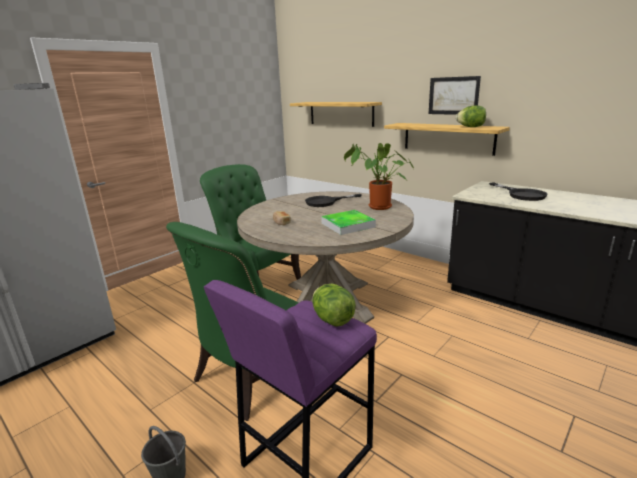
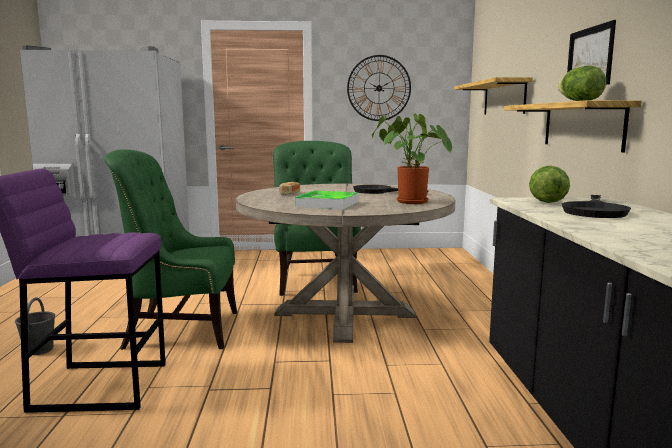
camera: 45 degrees right, 10 degrees down
(222, 106) = (379, 88): none -> wall clock
(332, 319) = (120, 240): lettuce -> lettuce (547, 202)

